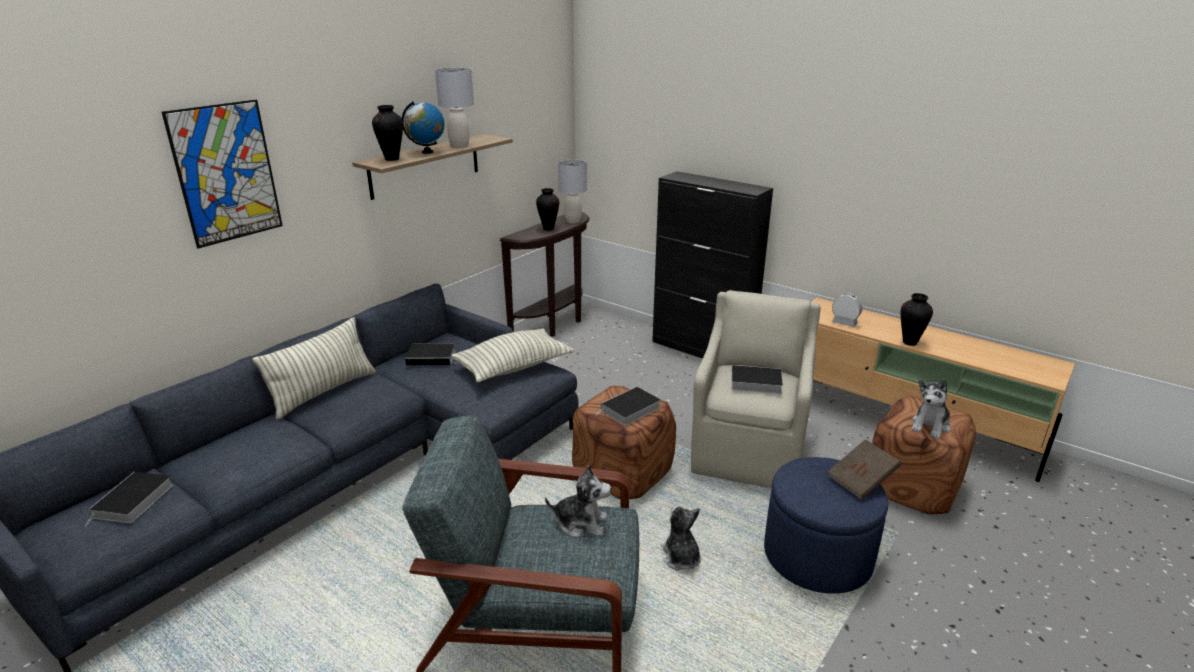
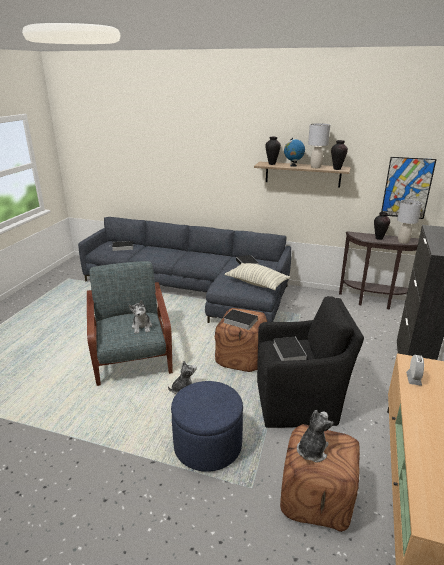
camera: 70 degrees right, 0 degrees up
(226, 173) = (202, 151): picture -> picture (407, 188)
(323, 392) = (204, 253): pillow -> none
(748, 450) = (299, 402): beige armchair -> black armchair
(861, 481) = (218, 415): brown book -> none
(909, 342) = (413, 417): vase -> vase (337, 169)
(930, 426) = (312, 450): plush toy -> plush toy turned 105 degrees clockwise

